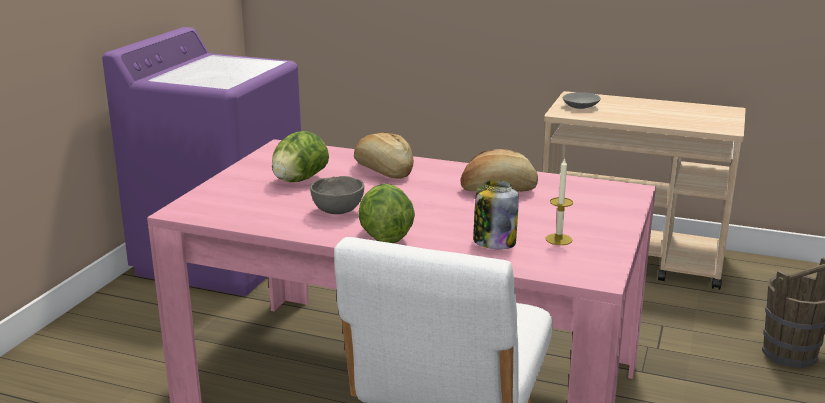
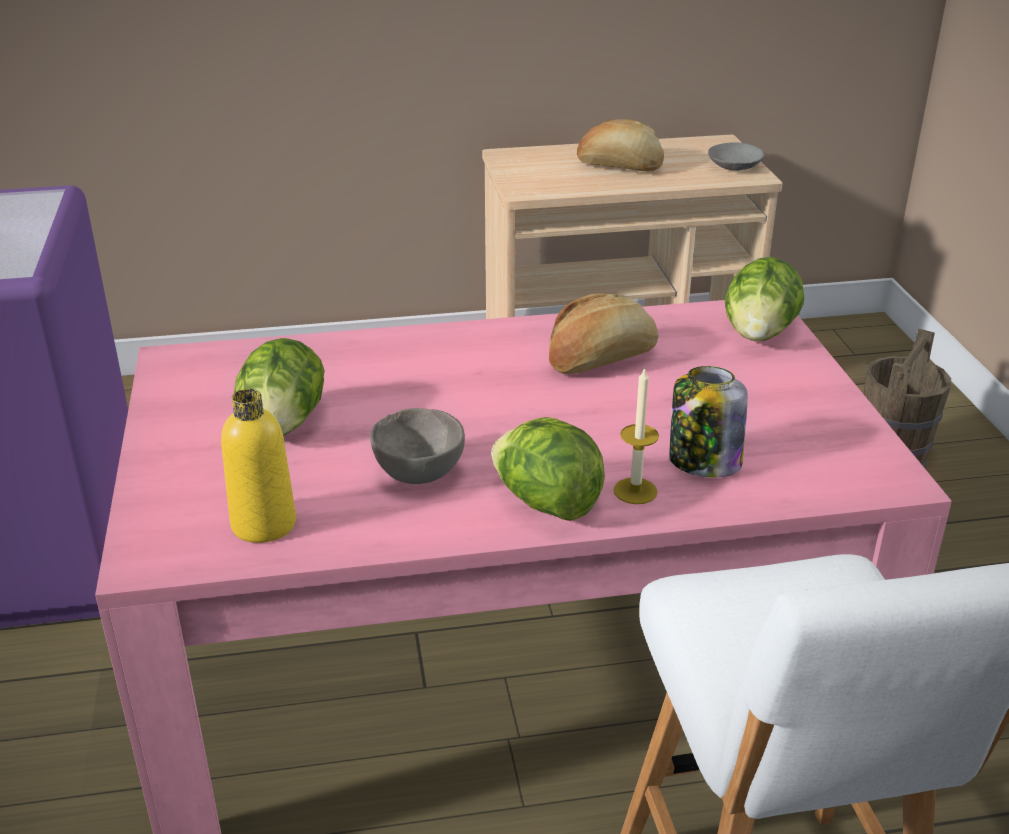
camera: 30 degrees left, 10 degrees up
(243, 212) = (264, 524): none -> yellow bottle
(383, 171) = (398, 368): bread -> bread (619, 166)
(558, 239) = (776, 428): candle -> candle (635, 491)
(580, 107) = (536, 174): grey bowl -> grey bowl (734, 166)
(612, 199) = (759, 334): none -> lettuce

